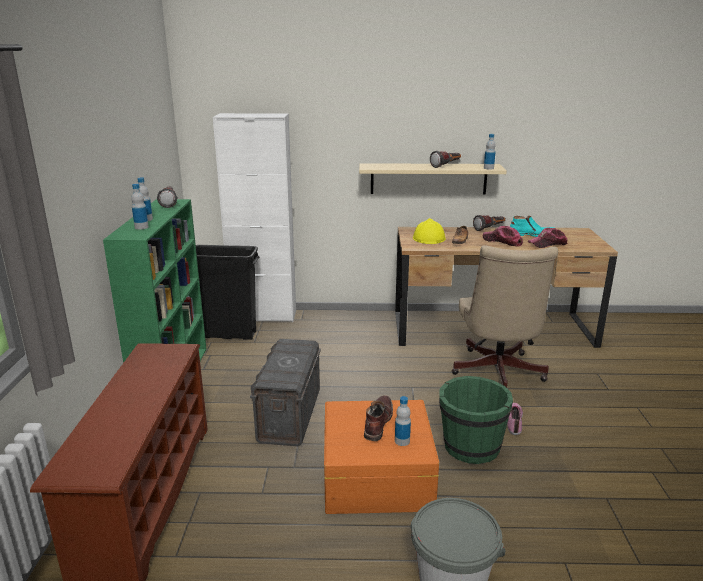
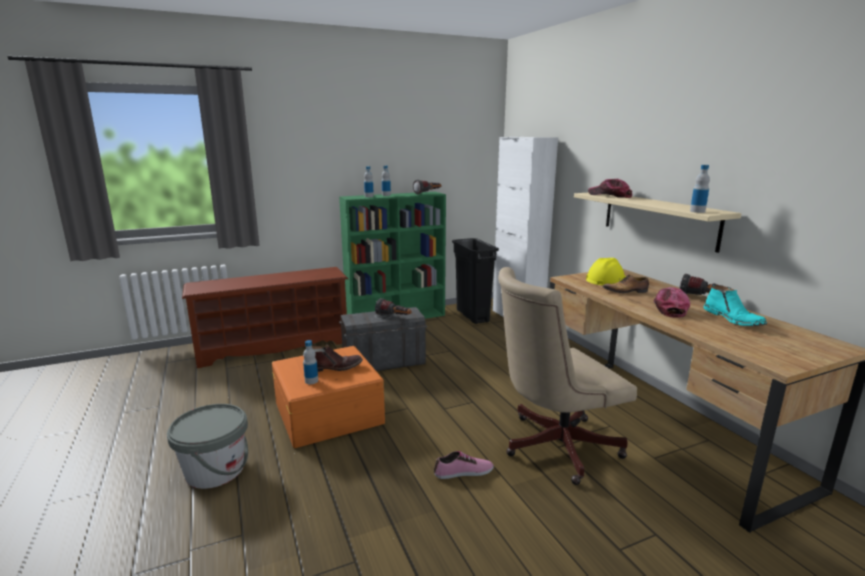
camera: 65 degrees right, 5 degrees down
(446, 166) = (663, 203): flashlight -> flashlight (394, 317)
(470, 447) = (396, 451): green bucket -> none
(547, 244) = (714, 330): cap -> cap (610, 195)

